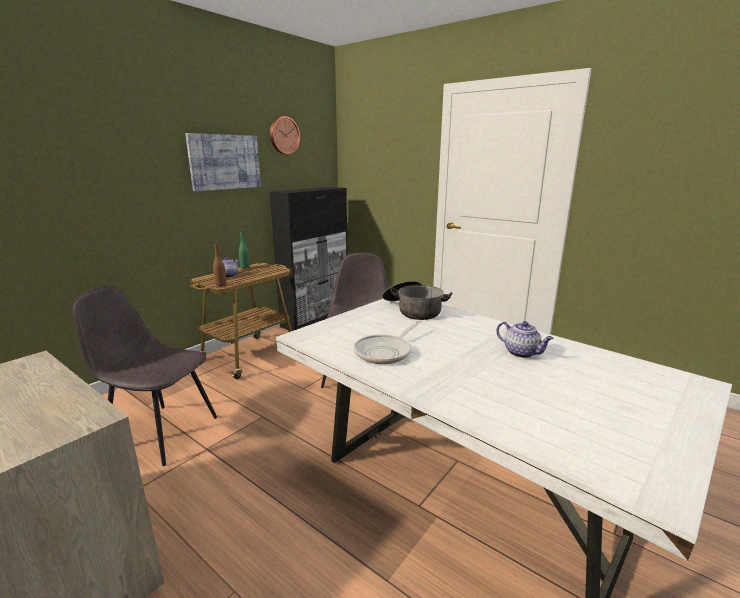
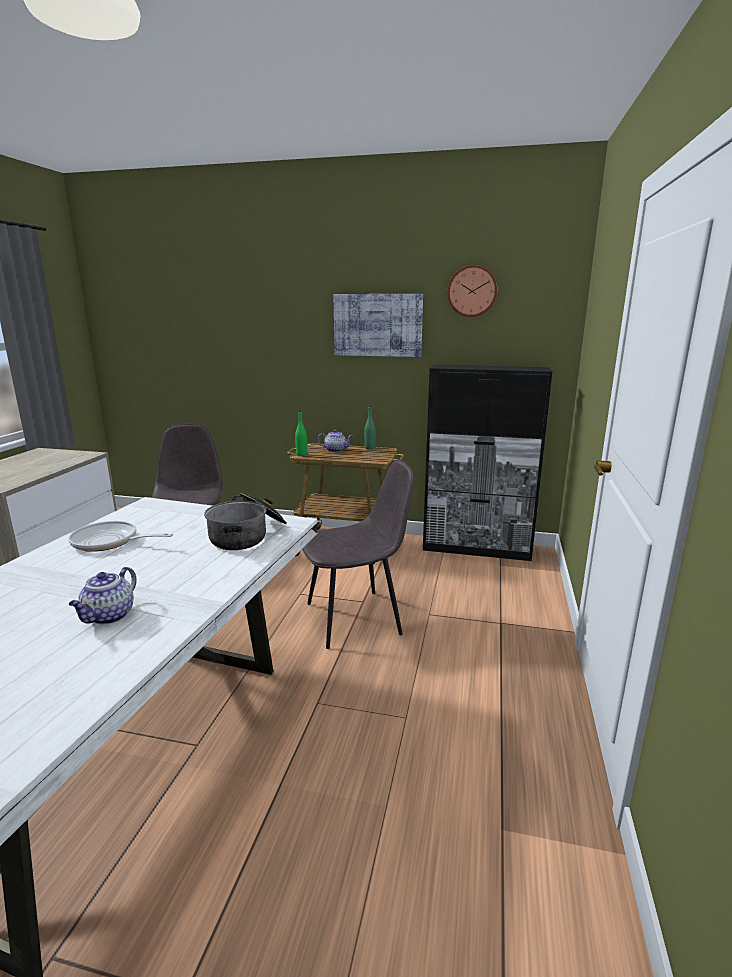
camera: 65 degrees right, 0 degrees up
(221, 285) = (301, 454): brown bottle -> green bottle

